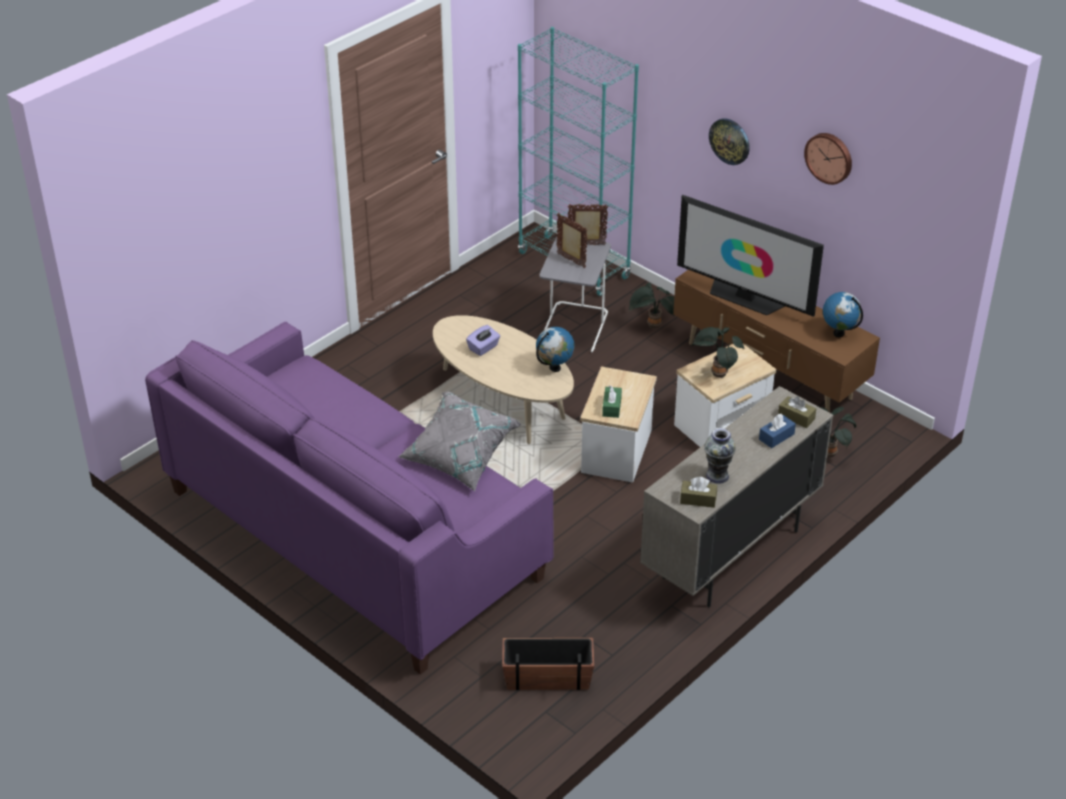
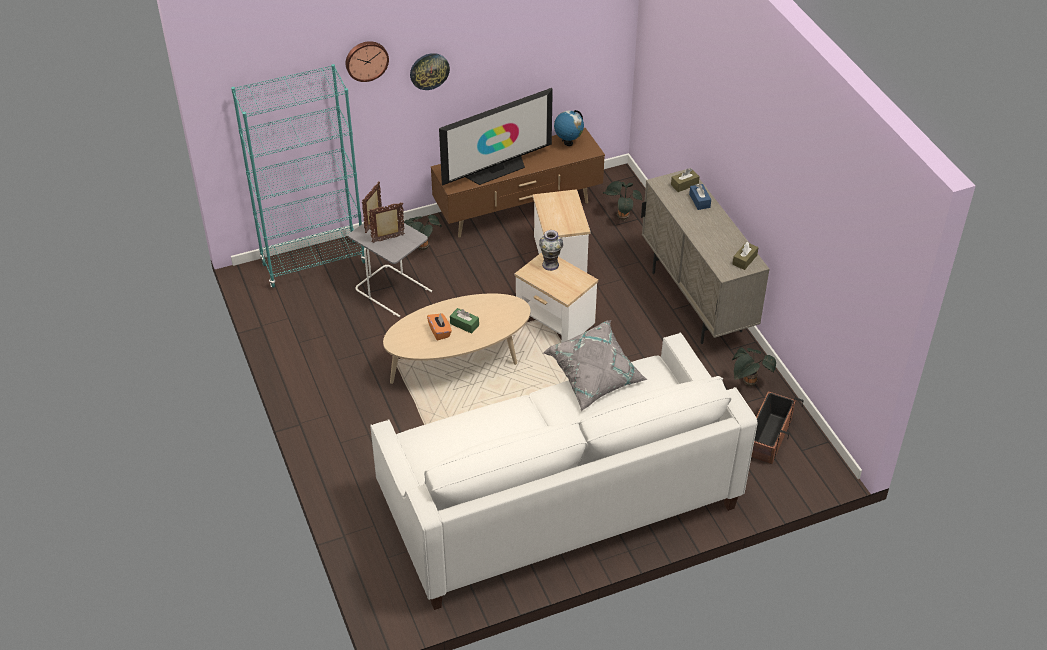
camera: 65 degrees left, 5 degrees up
(354, 534) = (558, 501): purple sofa -> white sofa
(483, 348) = (440, 332): purple tissue box -> orange tissue box
(555, 368) = (493, 300): globe -> none
(611, 407) = (566, 284): green tissue box -> green tissue box (464, 324)
(717, 373) = (563, 218): potted plant -> potted plant (748, 383)
(717, 475) = (725, 242): vase -> vase (550, 264)
(829, 157) = (521, 27): wall clock -> wall clock (366, 60)

